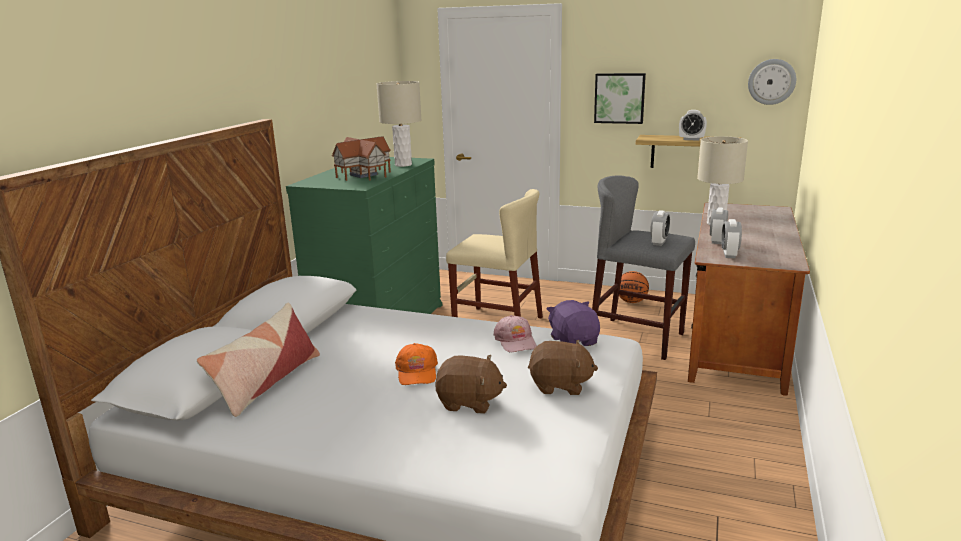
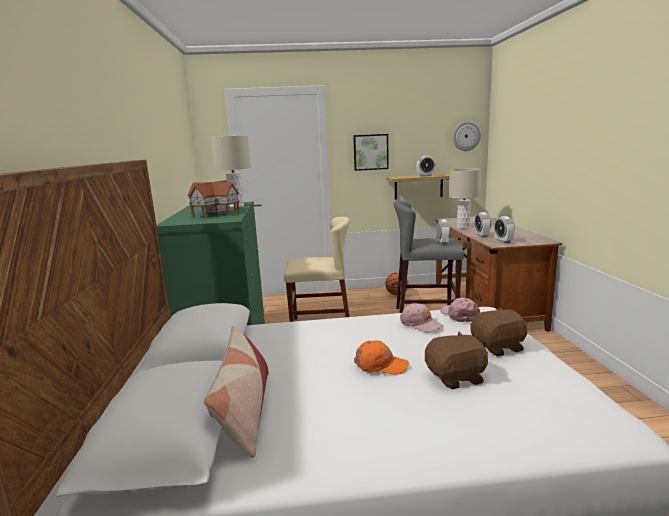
camera: 25 degrees left, 5 degrees down
(417, 372) = (380, 364): orange cap -> orange cap turned 45 degrees counterclockwise
(574, 341) = (459, 315): purple plush toy -> pink cap

